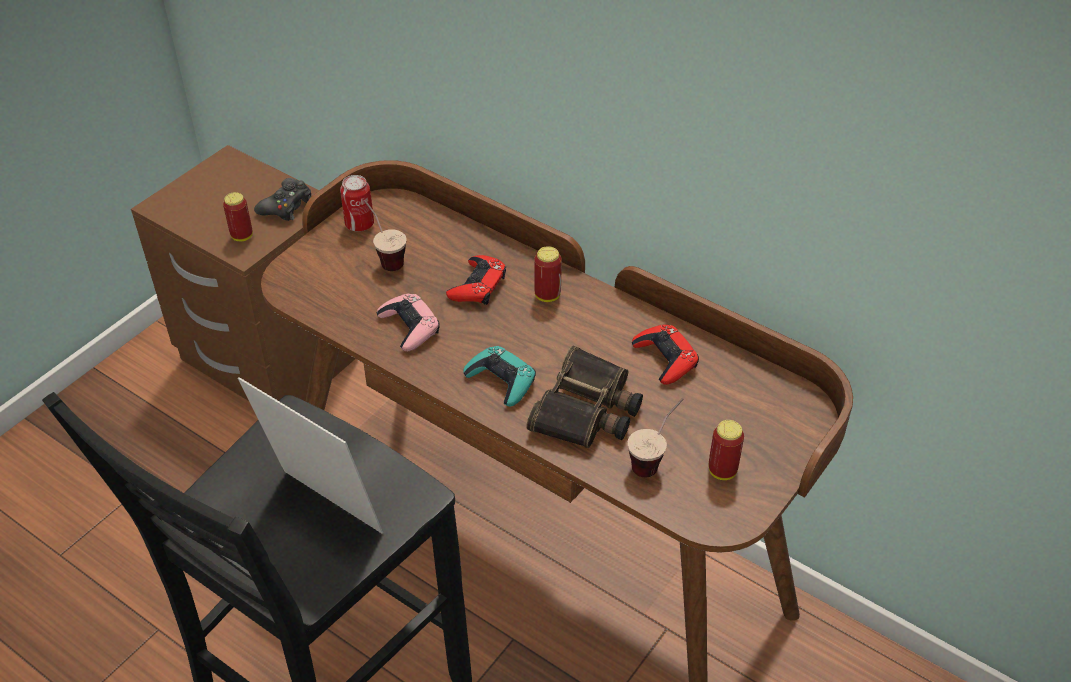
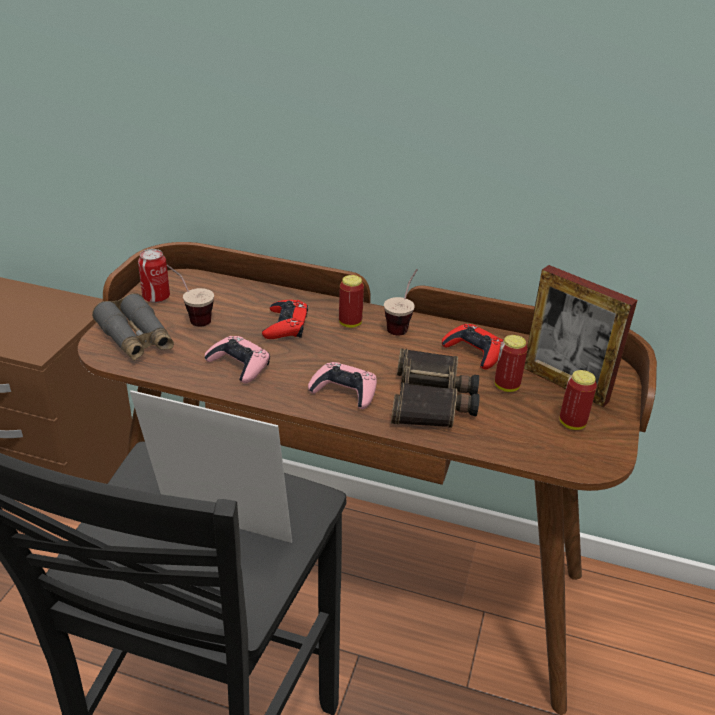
camera: 20 degrees left, 10 degrees down
(242, 236) = (30, 339): can -> can (506, 386)
(286, 206) = (65, 311): black game controller -> none
(321, 275) = (136, 339): none -> grey binoculars
(501, 380) = (344, 391): turquoise game controller -> pink game controller
(655, 459) = (511, 425): cup -> cup (402, 324)
(744, 421) = (565, 384): none -> picture frame

